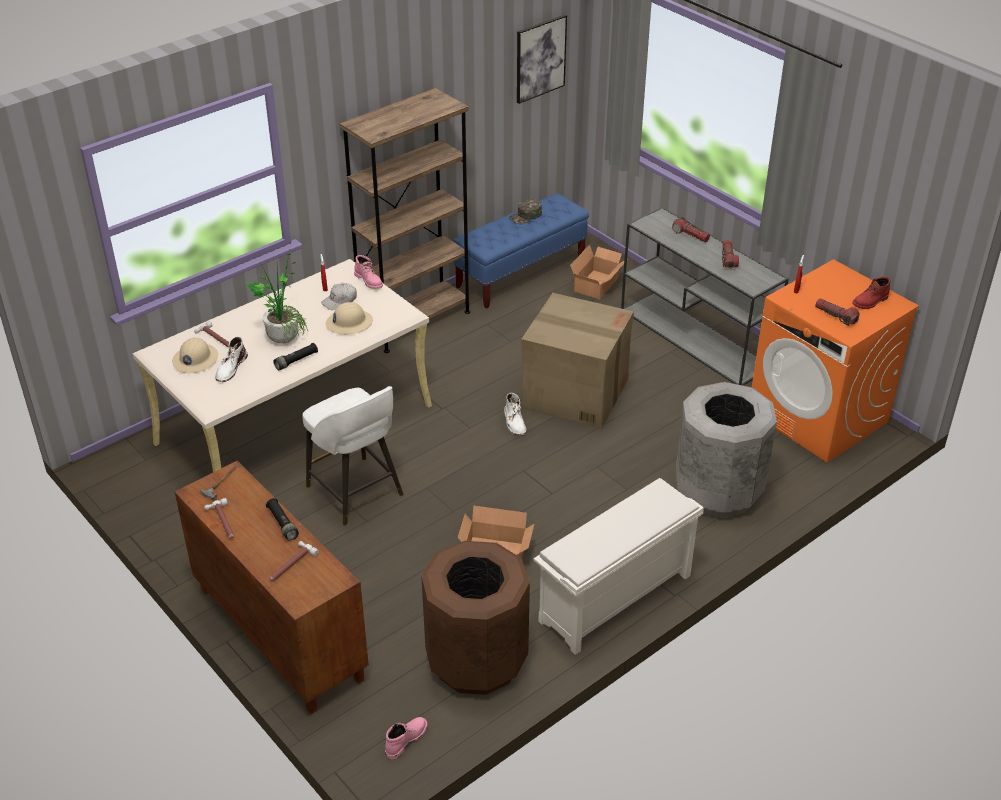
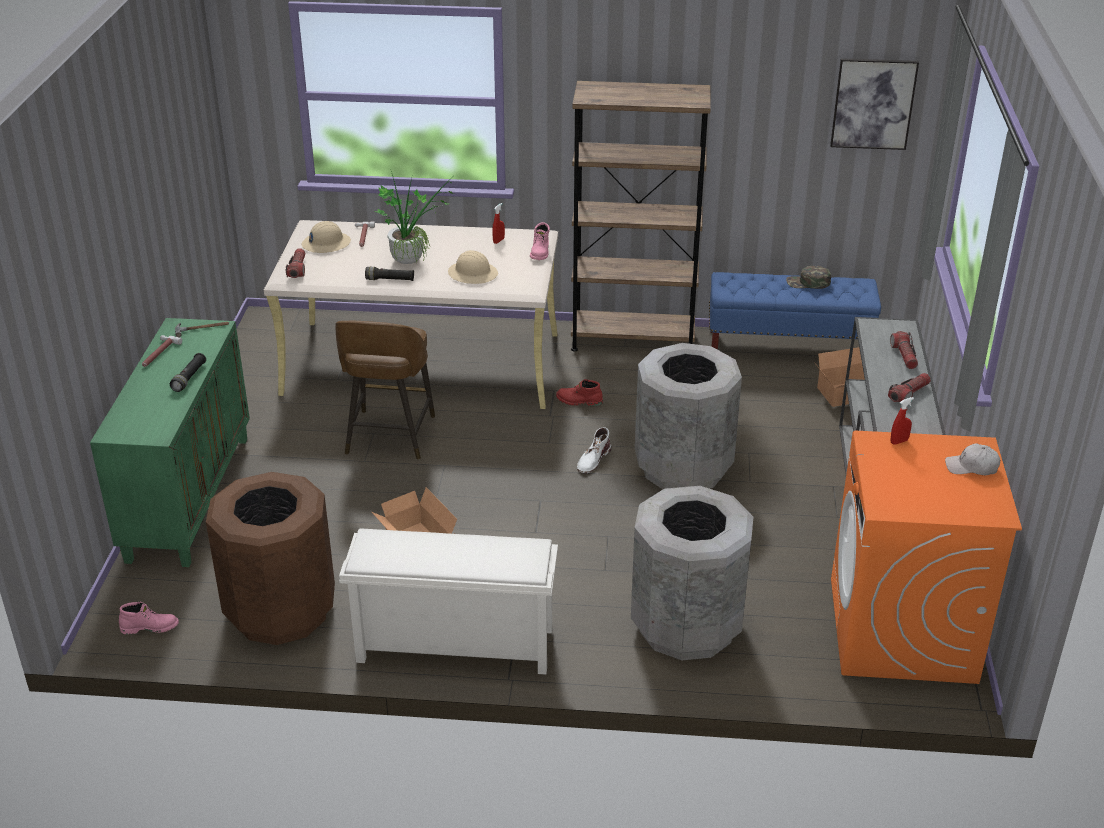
camera: 45 degrees right, 5 degrees down
(231, 368) = (339, 261): white boot -> none
(278, 634) = (188, 497): brown cabinet -> green cabinet
(290, 565) = (148, 406): hammer -> none
(340, 301) = (493, 255): white cap -> white cap (972, 467)
(356, 492) = (389, 436): white stool -> brown stool
(574, 393) = (683, 468): cardboard box -> grey trash can
(836, 316) = (900, 485): flashlight -> flashlight (297, 269)
(870, 302) = (966, 495): red boot -> red boot (579, 401)

